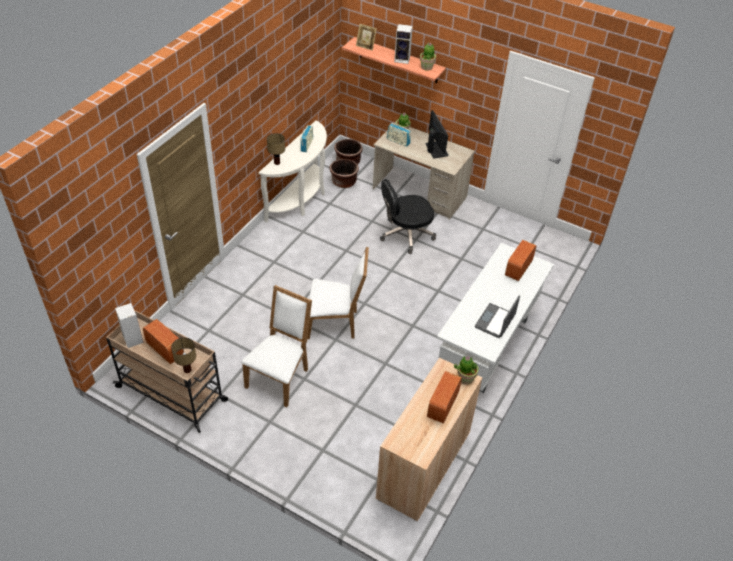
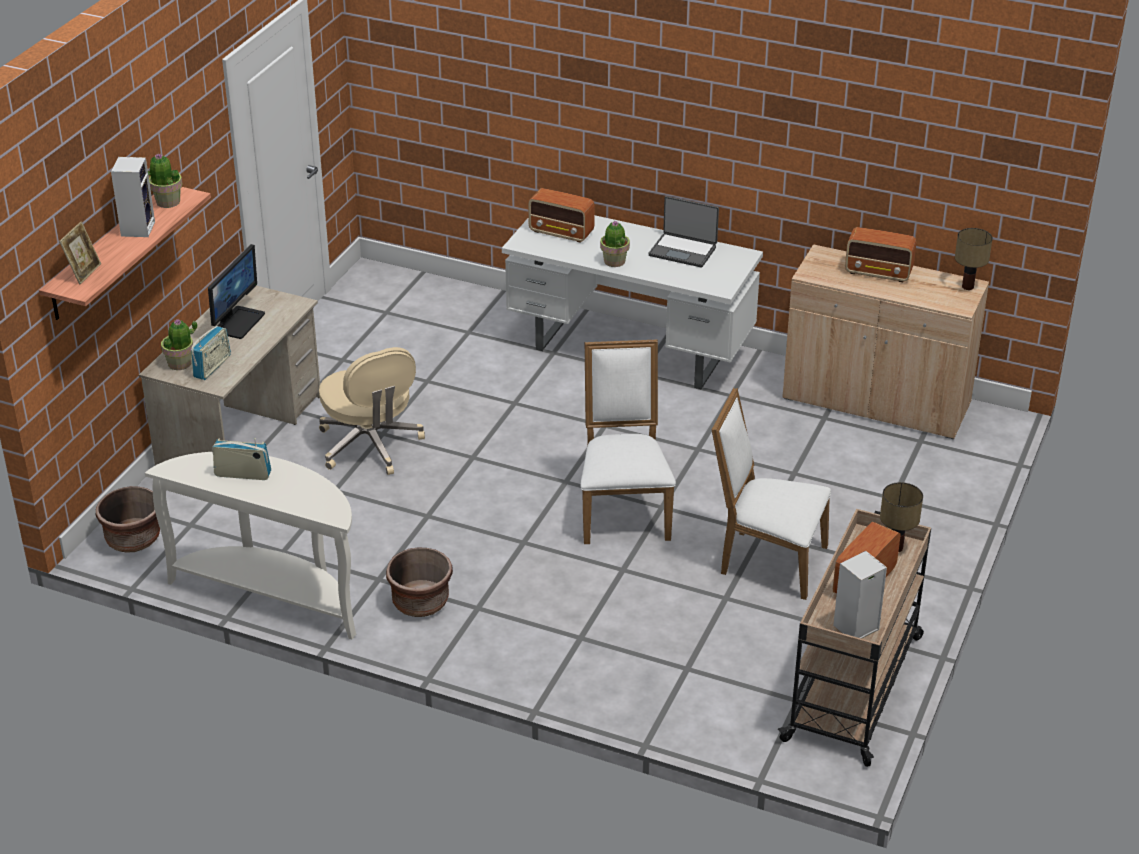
camera: 95 degrees left, 10 degrees down
(277, 162) = (310, 507): table lamp -> table lamp (967, 287)
(344, 182) = (207, 538): brown planter -> brown planter (420, 602)
(405, 234) = (370, 446): black office chair -> beige office chair
(436, 149) = (238, 322): monitor -> monitor turned 135 degrees clockwise
(465, 378) = (821, 256): potted plant -> potted plant (614, 261)

